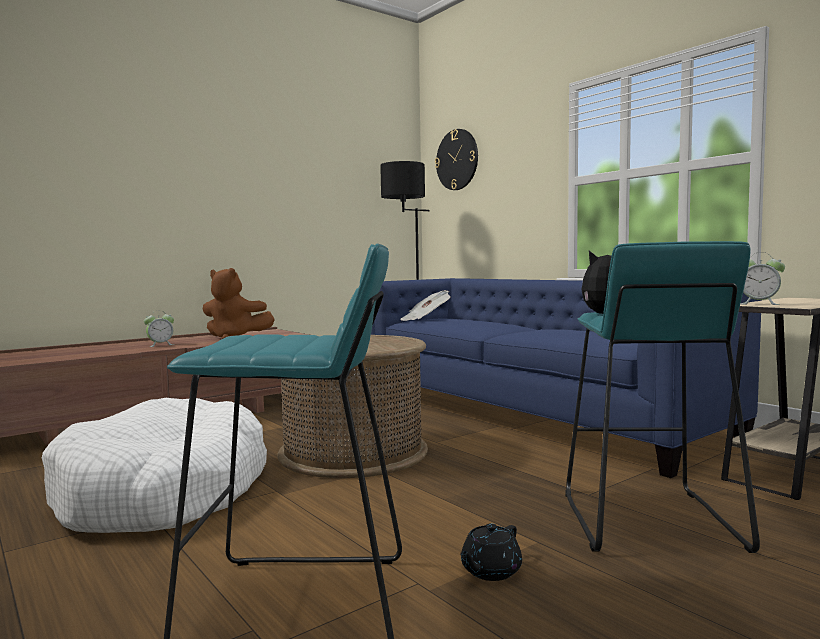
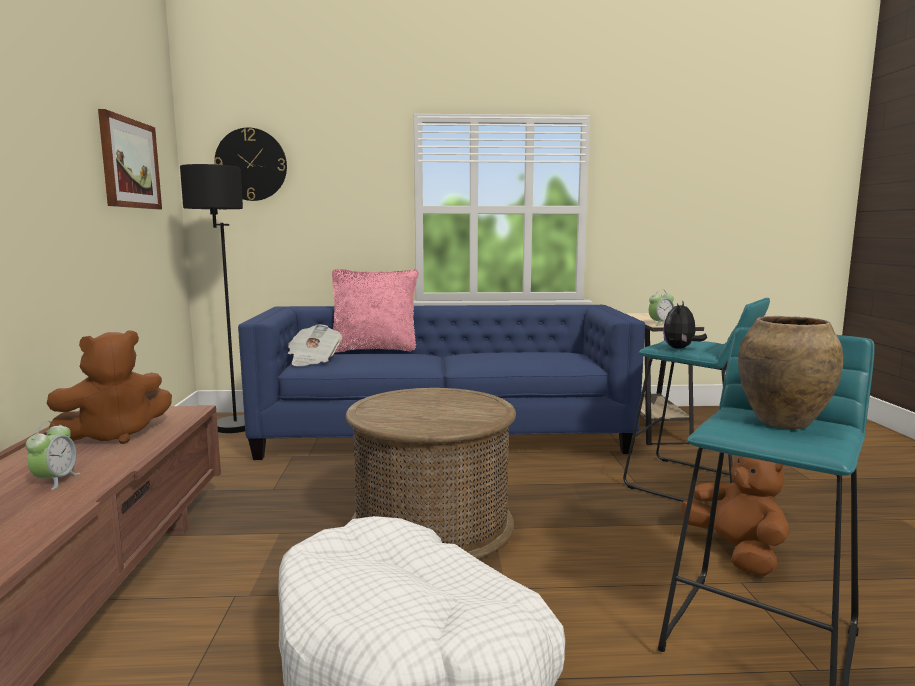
camera: 55 degrees left, 5 degrees up
(289, 341) = (783, 423): none -> brown vase
(348, 169) = (129, 163): none -> picture
(490, 571) = (736, 553): black teapot -> brown plush toy
(494, 320) = (375, 351): none -> pink pillow

